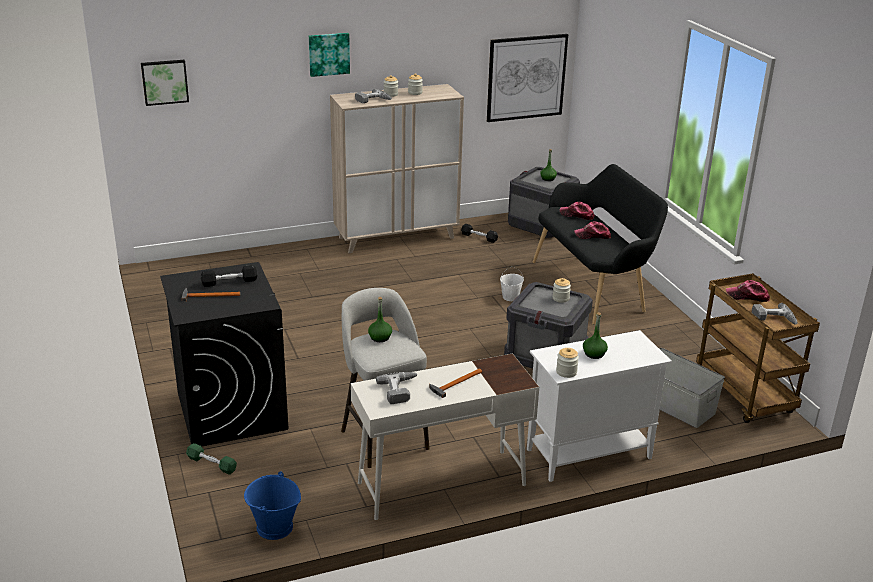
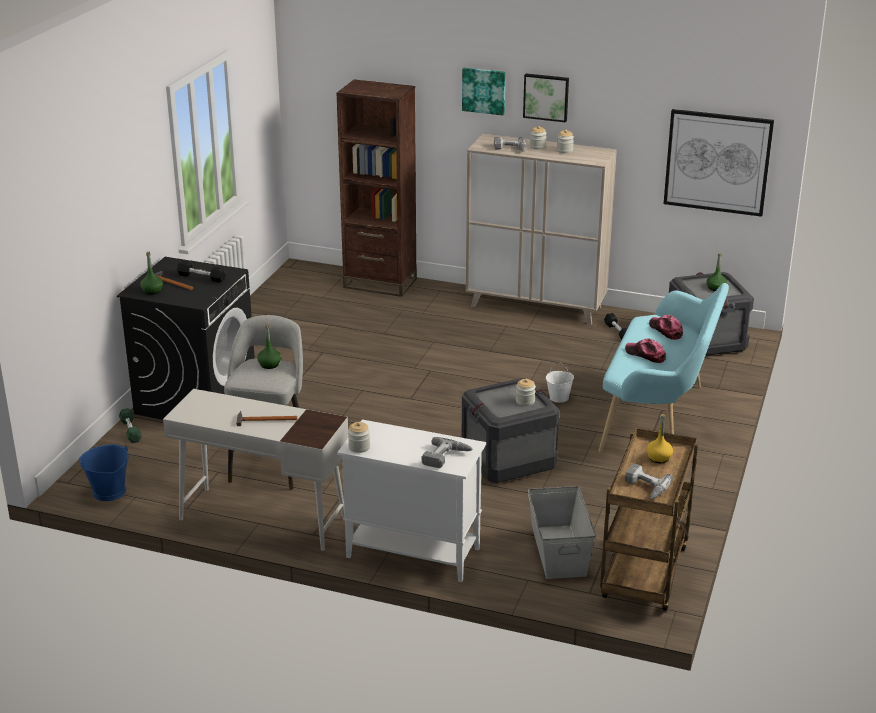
camera: 40 degrees right, 0 degrees up
(164, 82) = (323, 87): picture -> picture (546, 97)
(249, 258) = (380, 283): none -> brown bookcase
(401, 390) = (217, 408): power drill -> power drill (446, 457)
(593, 287) = (659, 418): black bench -> turquoise bench
(594, 354) = (408, 443): green bottle -> green bottle (152, 291)
(747, 296) = (659, 458): cap -> yellow bottle

